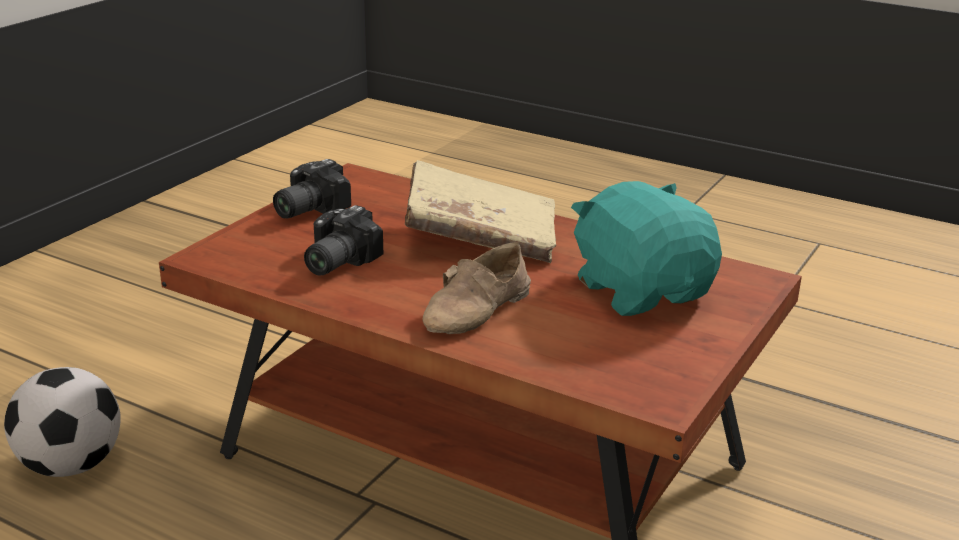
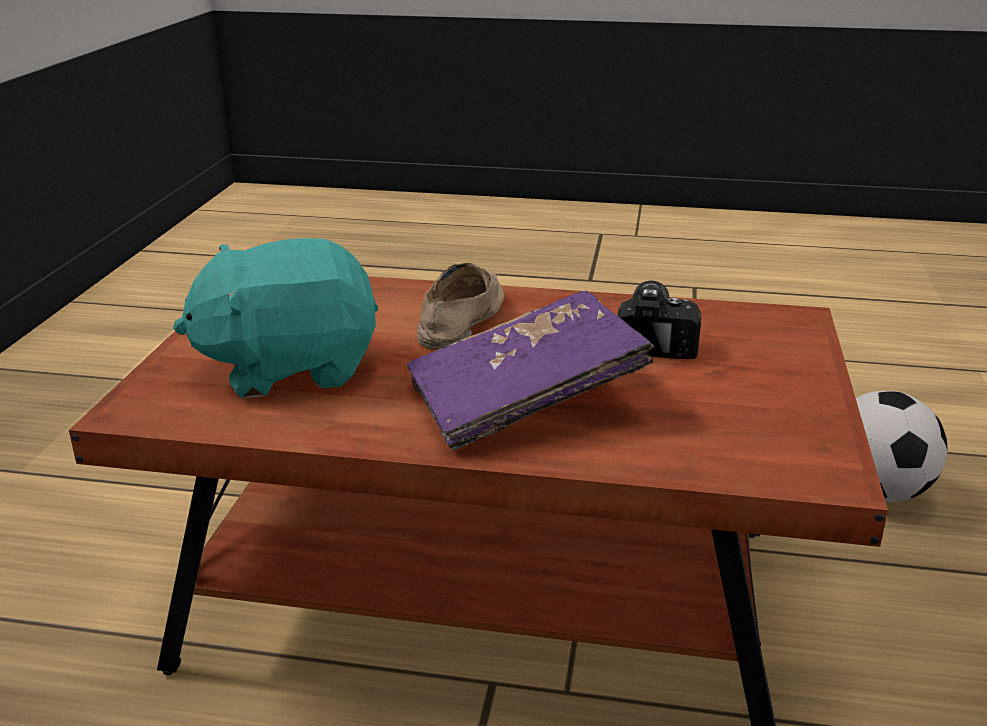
camera: 160 degrees right, 0 degrees up
(305, 209) = (795, 397): camera -> none
(480, 237) = (524, 400): beige book -> purple book
(642, 291) = (289, 367): turquoise plush toy -> turquoise plush toy turned 120 degrees clockwise

